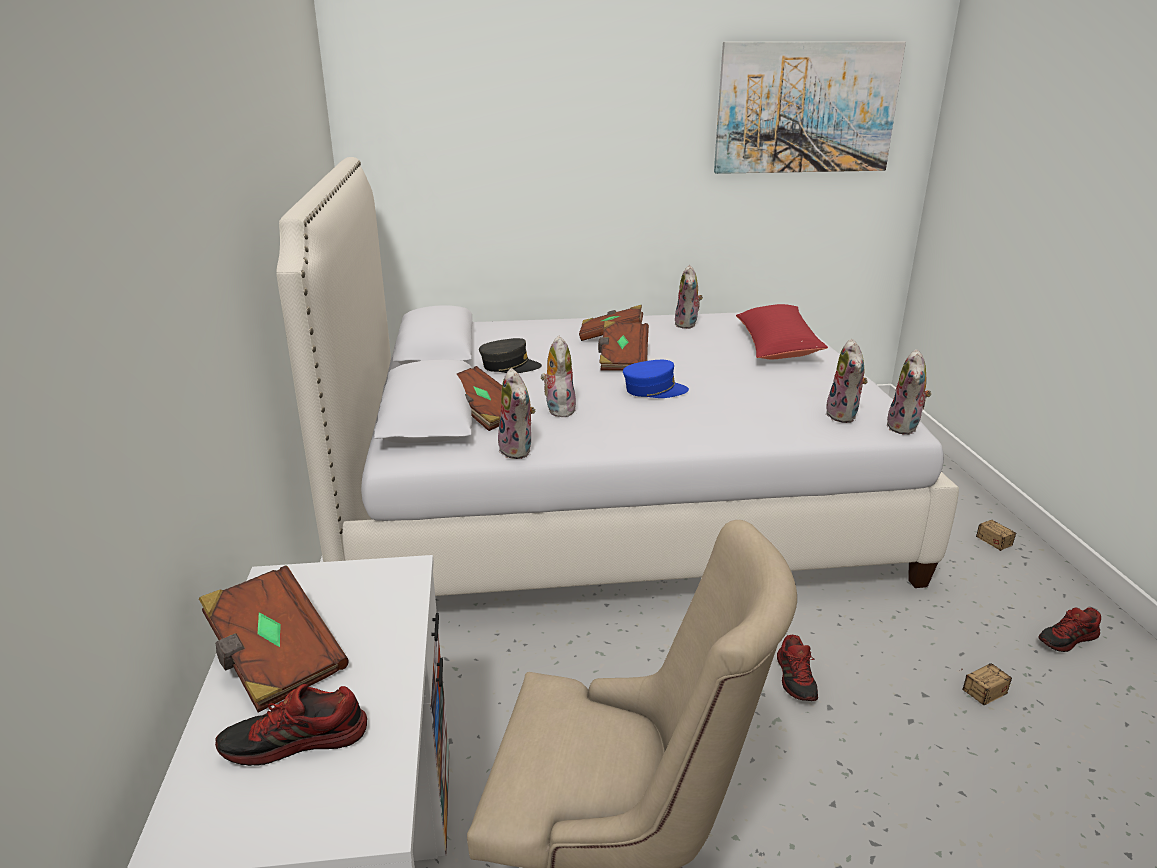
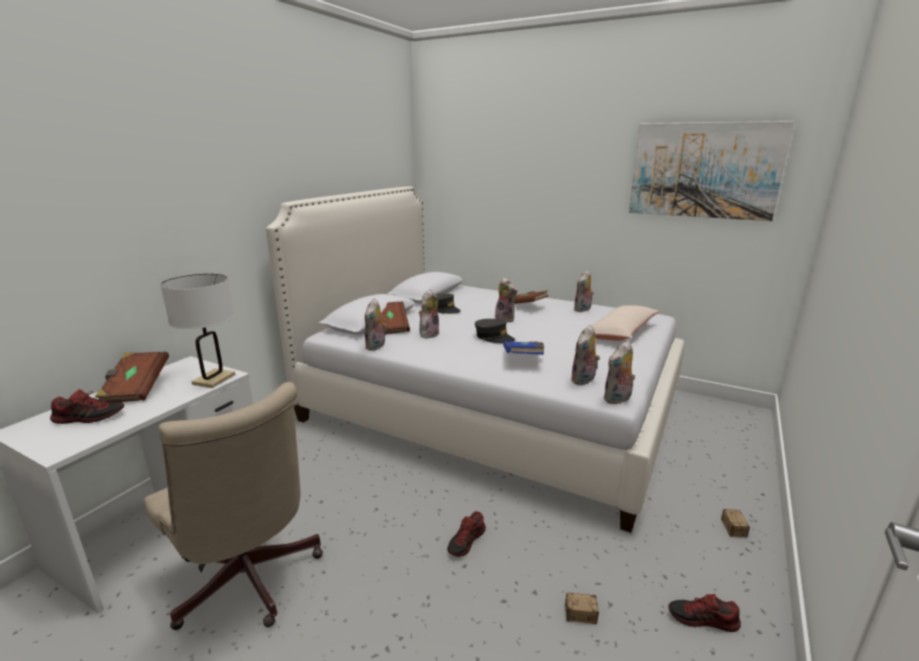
camera: 35 degrees right, 5 degrees down
(295, 742) = (89, 417): shoe -> shoe turned 150 degrees clockwise
(394, 586) = (214, 379): none -> white table lamp
(622, 360) = (506, 319): brown book -> plush toy
(654, 390) = (494, 337): blue cap -> grey cap
(739, 408) = (523, 358): none -> blue book
(776, 345) = (620, 332): red pillow -> beige pillow

